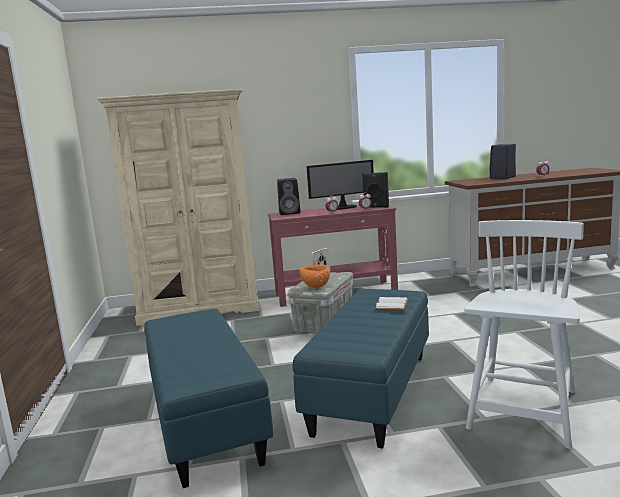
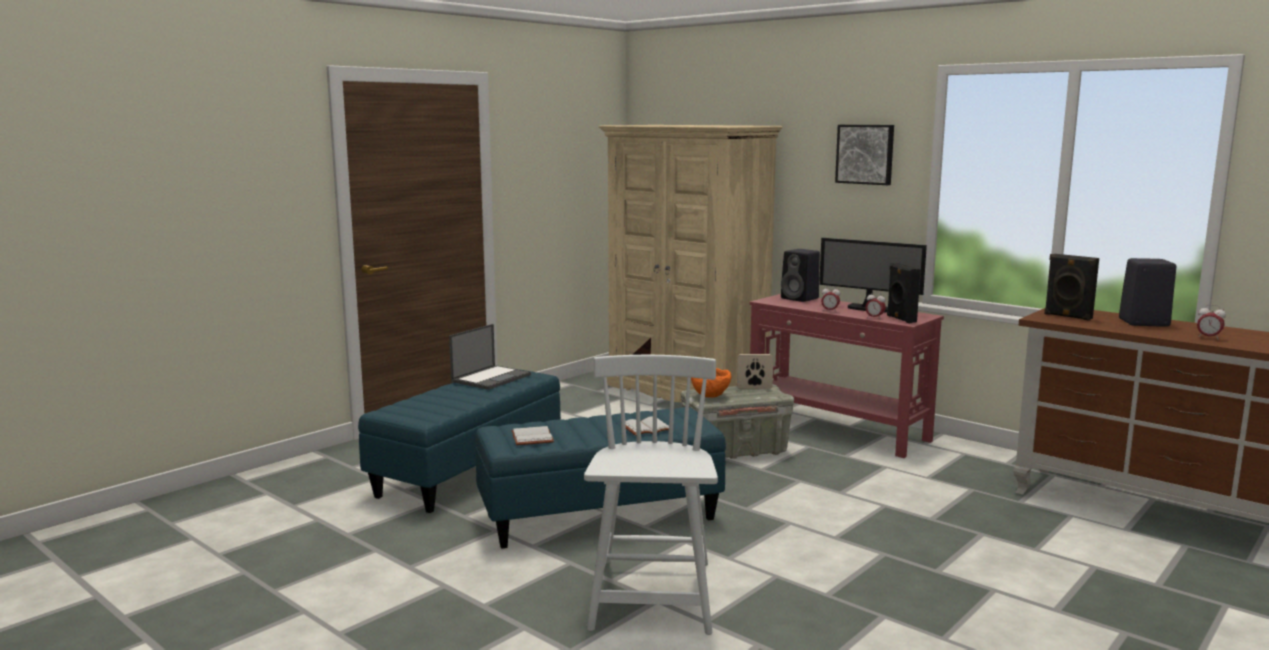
camera: 50 degrees right, 0 degrees up
(178, 327) = (491, 378): none -> laptop
(306, 109) = (865, 154): none -> picture
(358, 341) = (530, 437): none -> white book
(474, 181) = (1067, 316): none -> black speaker
(523, 411) = (652, 597): white chair -> white chair turned 75 degrees counterclockwise

